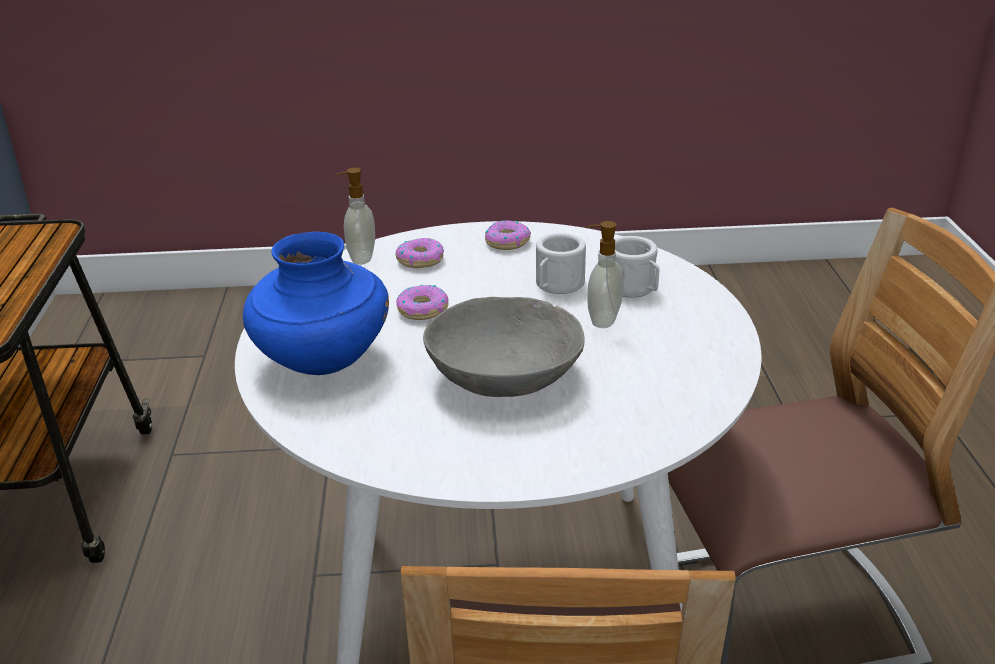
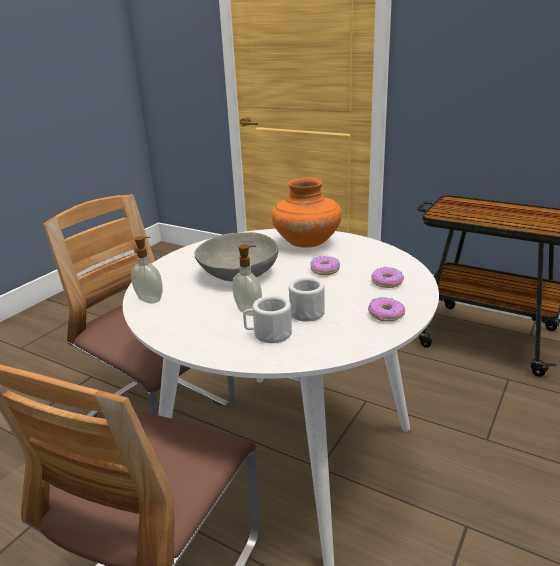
camera: 125 degrees right, 5 degrees down
(321, 360) = (306, 243): blue vase -> orange vase
(360, 258) = (407, 268): soap dispenser -> soap dispenser (150, 299)

